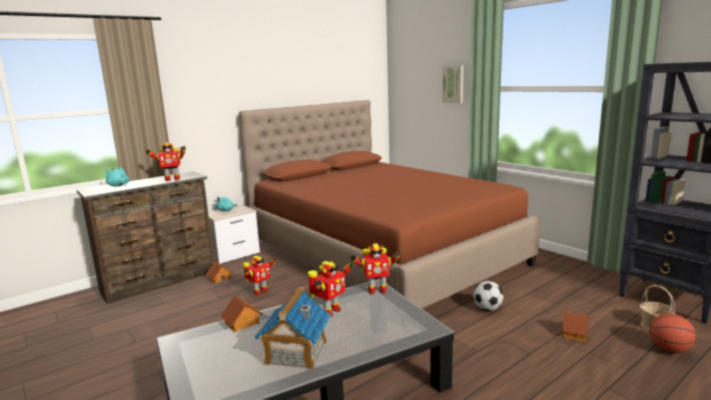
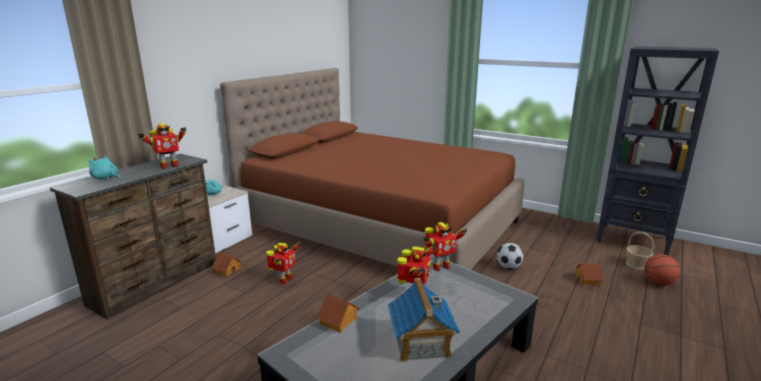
camera: 20 degrees left, 5 degrees up
(453, 84) = (426, 54): picture -> none

